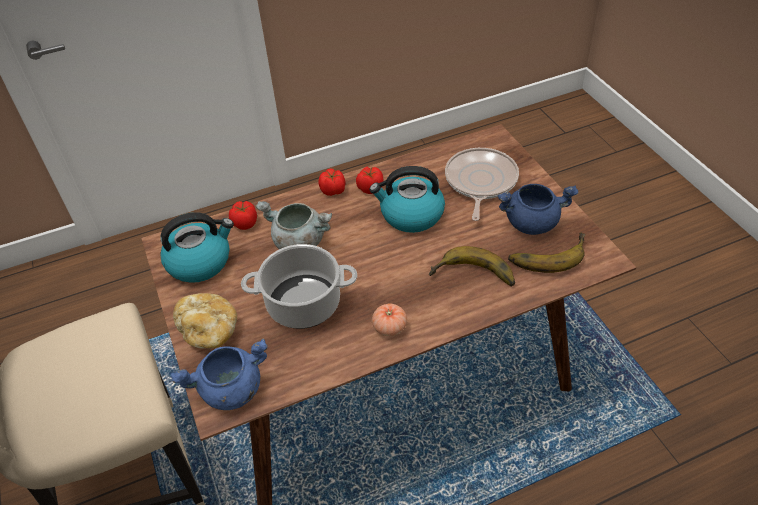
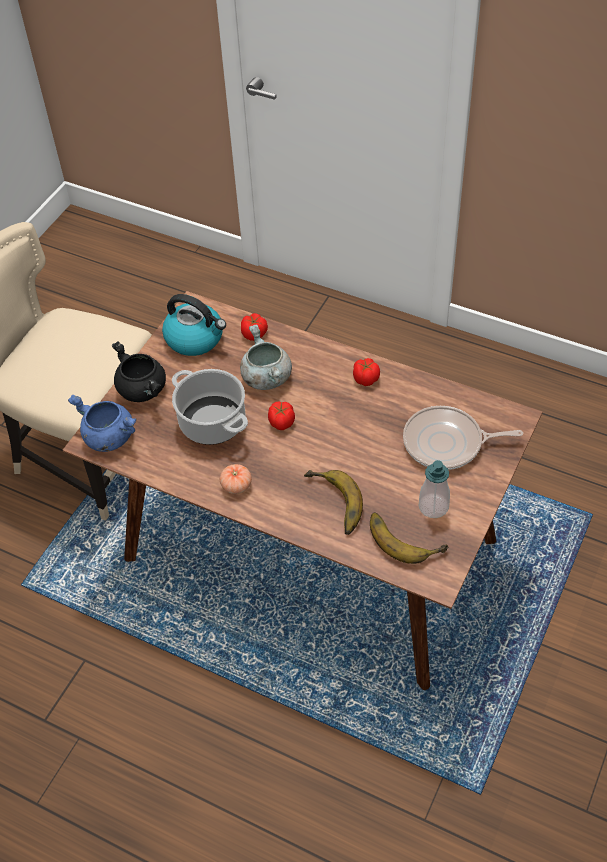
camera: 50 degrees right, 5 degrees up
(209, 330) = (143, 390): bread -> black cooking pot
(333, 190) = (339, 359): tomato -> tomato (281, 423)
(410, 215) = (361, 423): kettle -> none
(480, 182) = (447, 443): frying pan -> frying pan turned 150 degrees counterclockwise
(532, 222) = (433, 506): blue cooking pot -> soap dispenser

